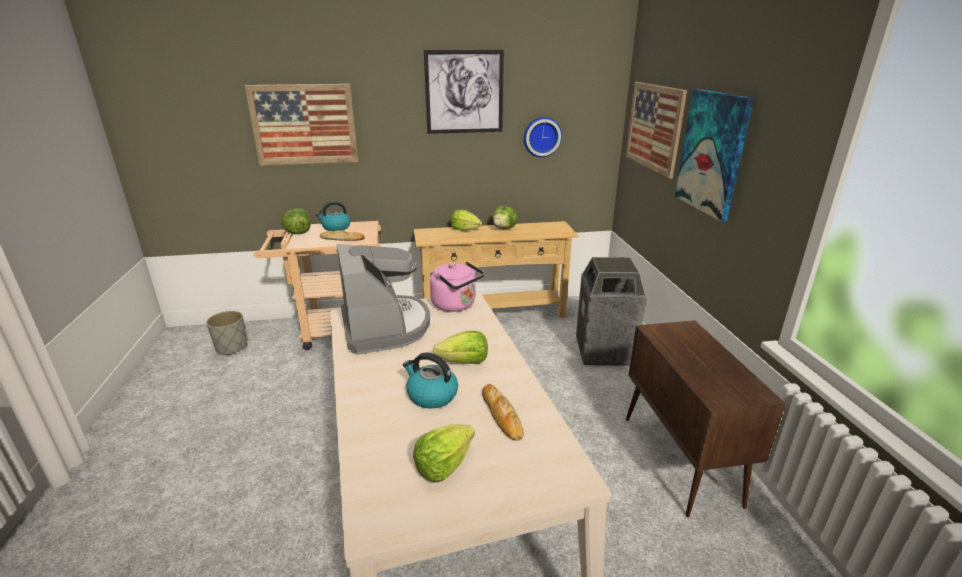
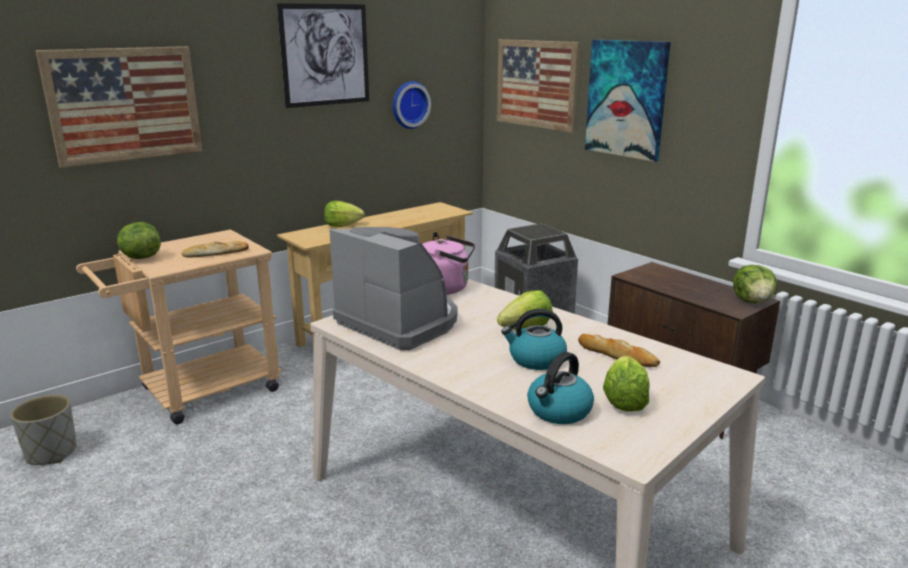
camera: 30 degrees left, 5 degrees down
(336, 228) = (185, 244): kettle -> kettle (559, 411)
(504, 228) = (386, 218): lettuce -> lettuce (753, 301)

